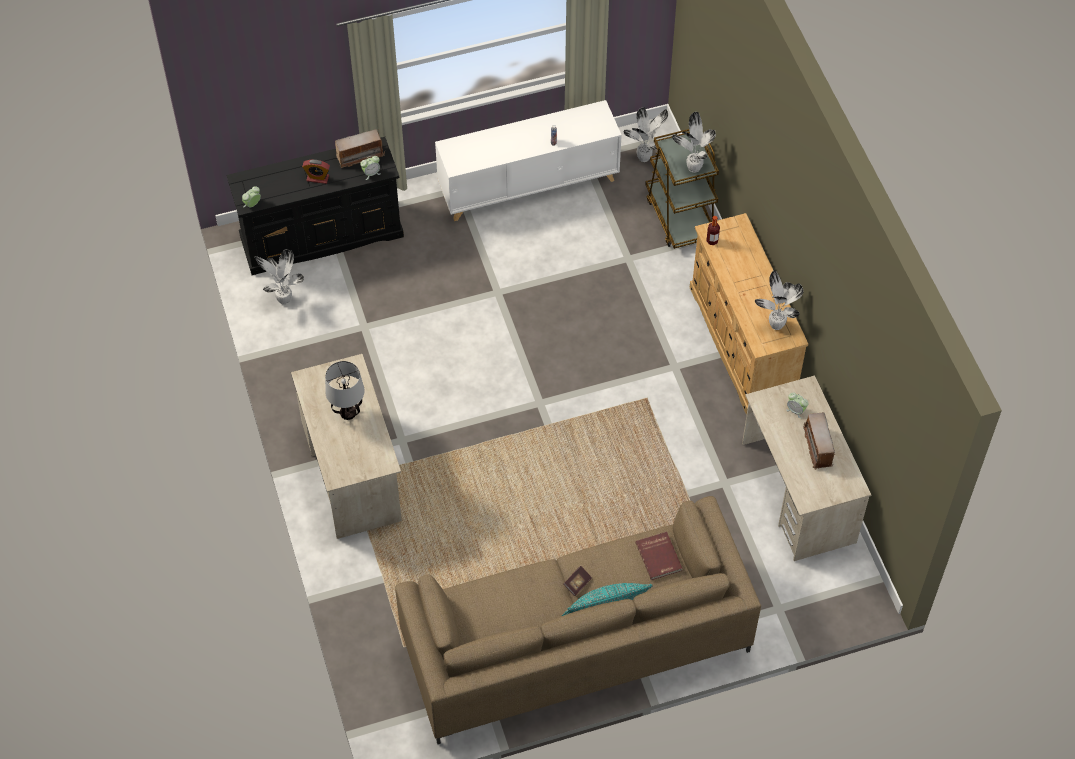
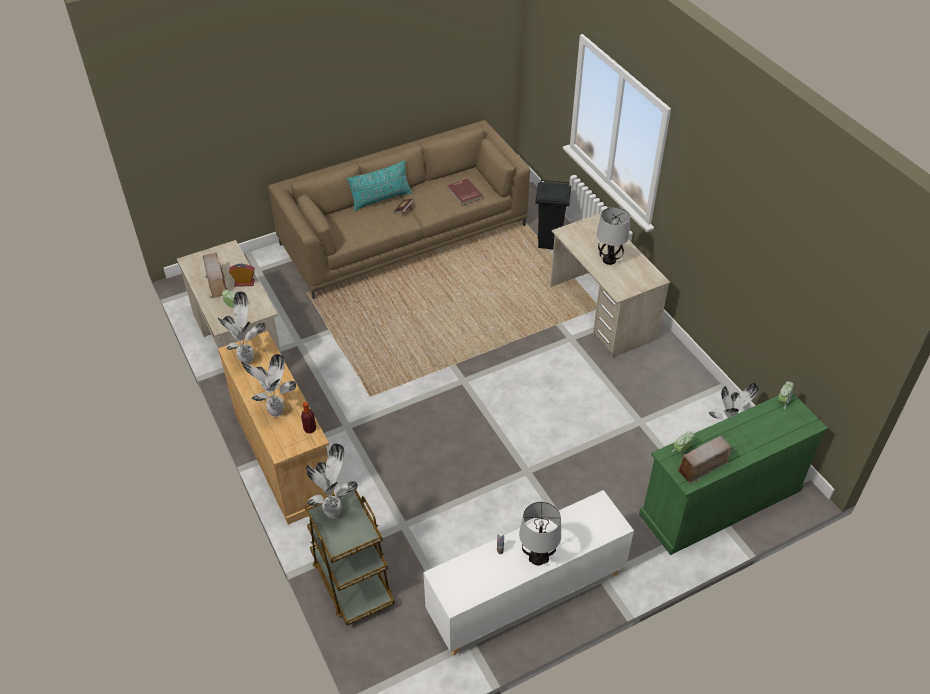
camera: 170 degrees right, 10 degrees down
(317, 178) = (733, 437): alarm clock -> alarm clock (244, 283)
(322, 236) = (720, 503): black dresser -> green dresser
(378, 595) = (550, 243): none -> black trash can
(523, 131) = (537, 558): none -> table lamp
(645, 158) = (399, 654): potted plant -> potted plant (275, 412)
(659, 556) = (345, 230): red book -> red book (464, 193)

